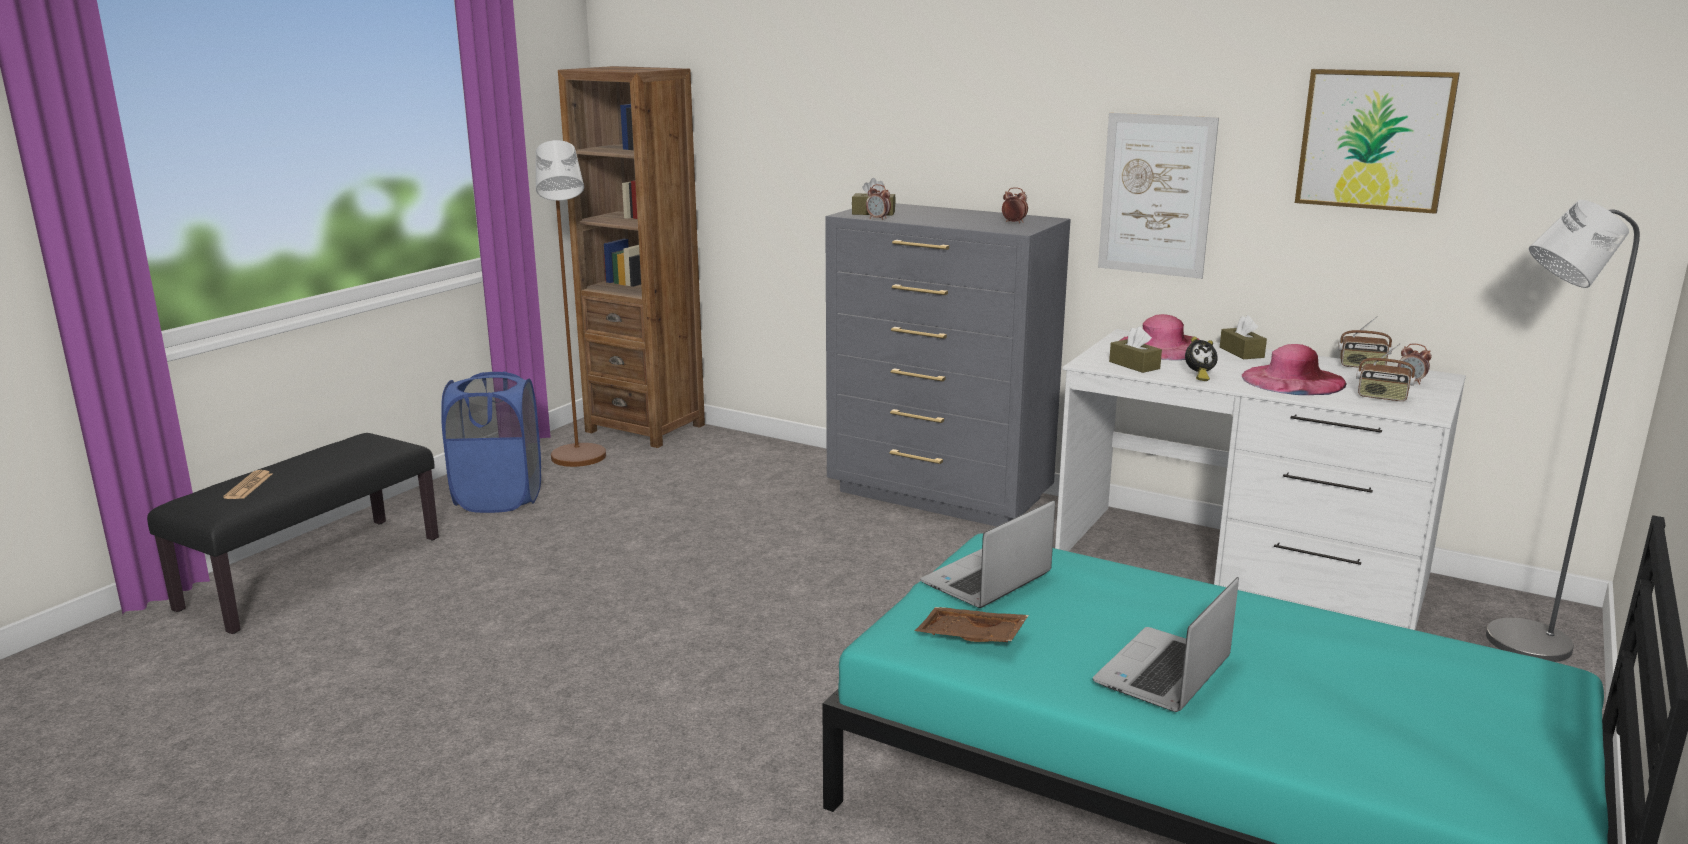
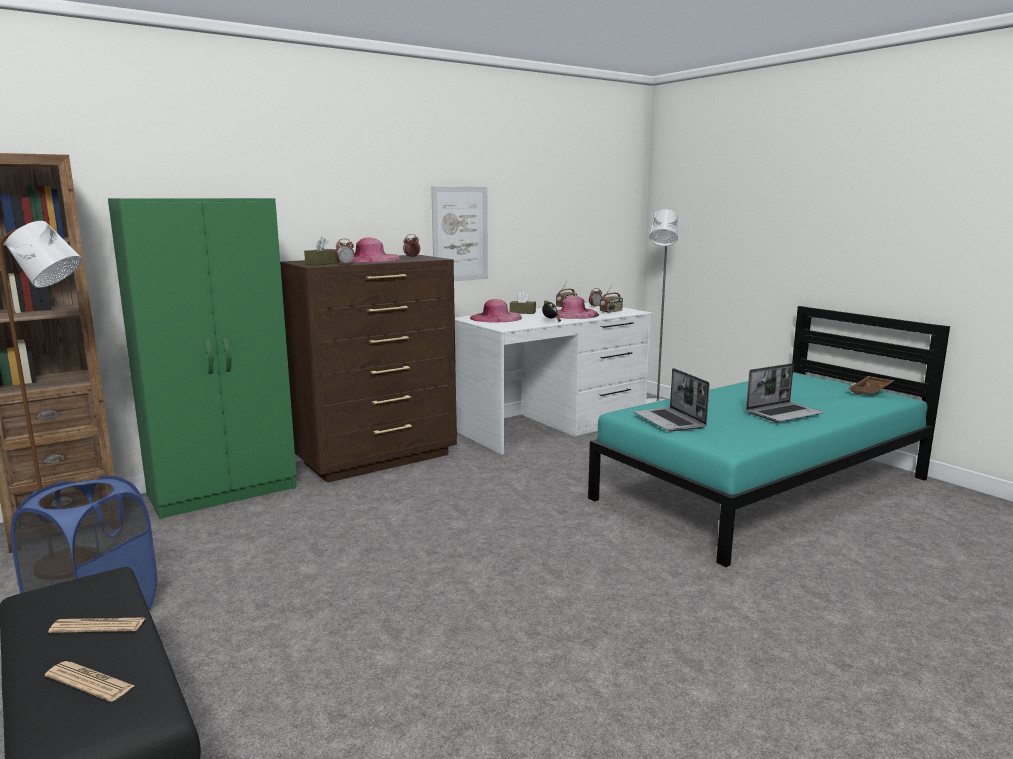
camera: 65 degrees left, 5 degrees down
(319, 465) = (98, 626): none -> newspaper
(768, 456) = (224, 491): none -> green wardrobe
(939, 495) = (378, 459): grey dresser -> brown dresser
(955, 216) = (370, 259): none -> pink hat
(970, 638) = (734, 435): brown tray -> brown tray (870, 391)
(1134, 365) = (518, 324): brown tissue box -> none
(1164, 673) = (784, 413): laptop -> laptop turned 90 degrees counterclockwise
(1374, 140) = (550, 195): picture -> none

